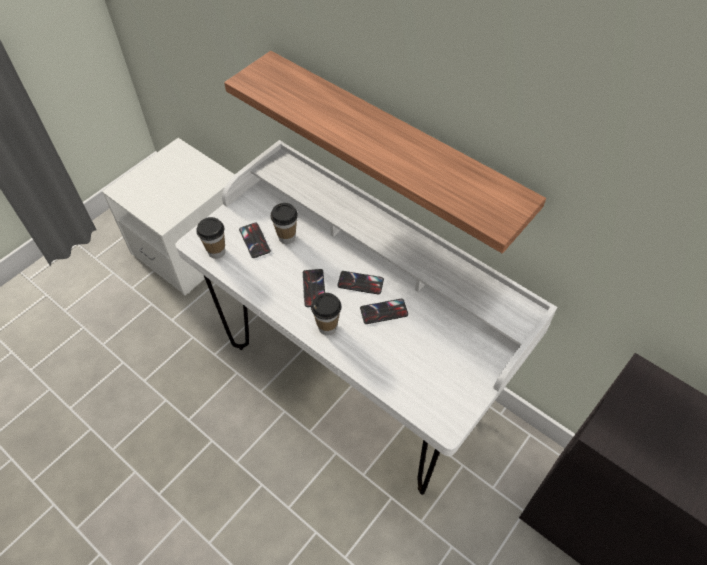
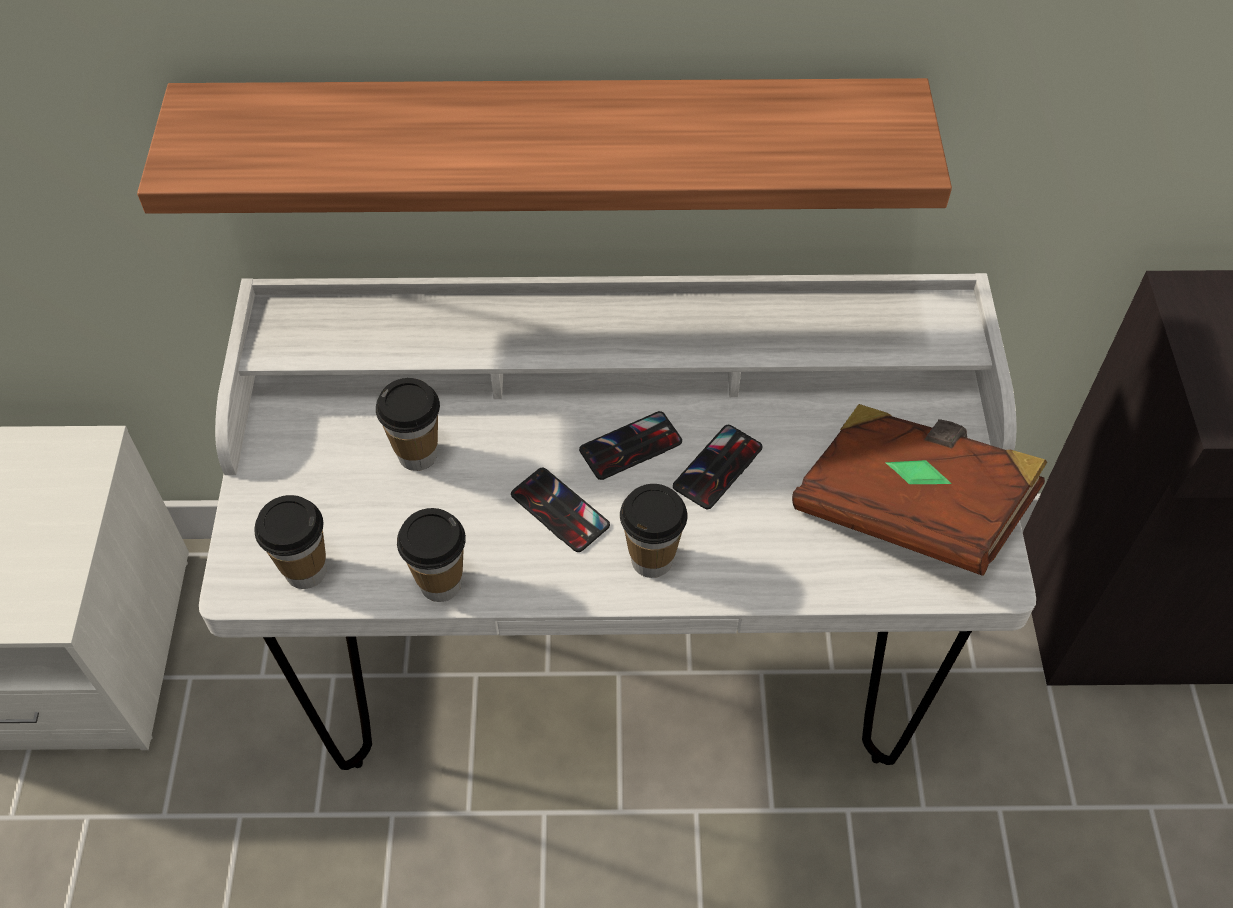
camera: 40 degrees left, 0 degrees up
(252, 285) = (440, 584): none -> cup
(254, 240) = (361, 500): phone -> none
(441, 377) = (910, 508): none -> brown book

